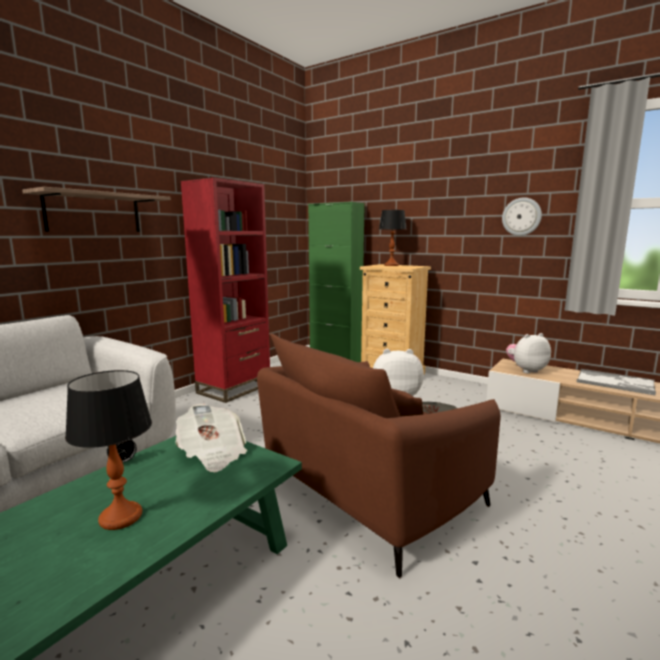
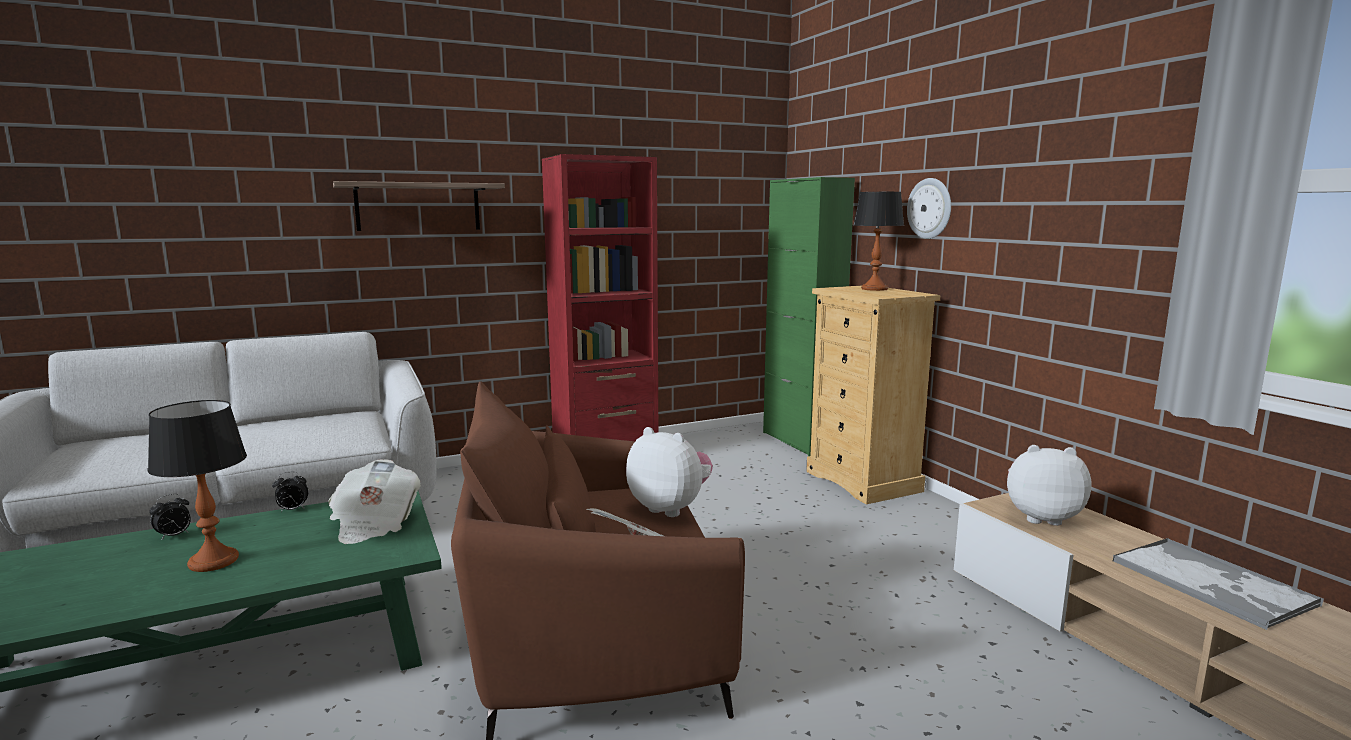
camera: 30 degrees right, 0 degrees up
(39, 511) = (174, 536): none -> alarm clock
(521, 216) = (1096, 206): wall clock -> wall clock (930, 208)

